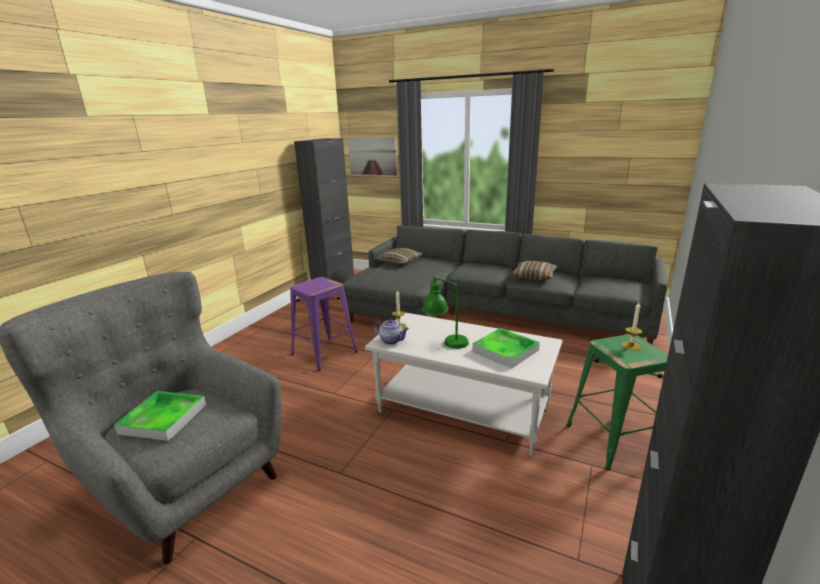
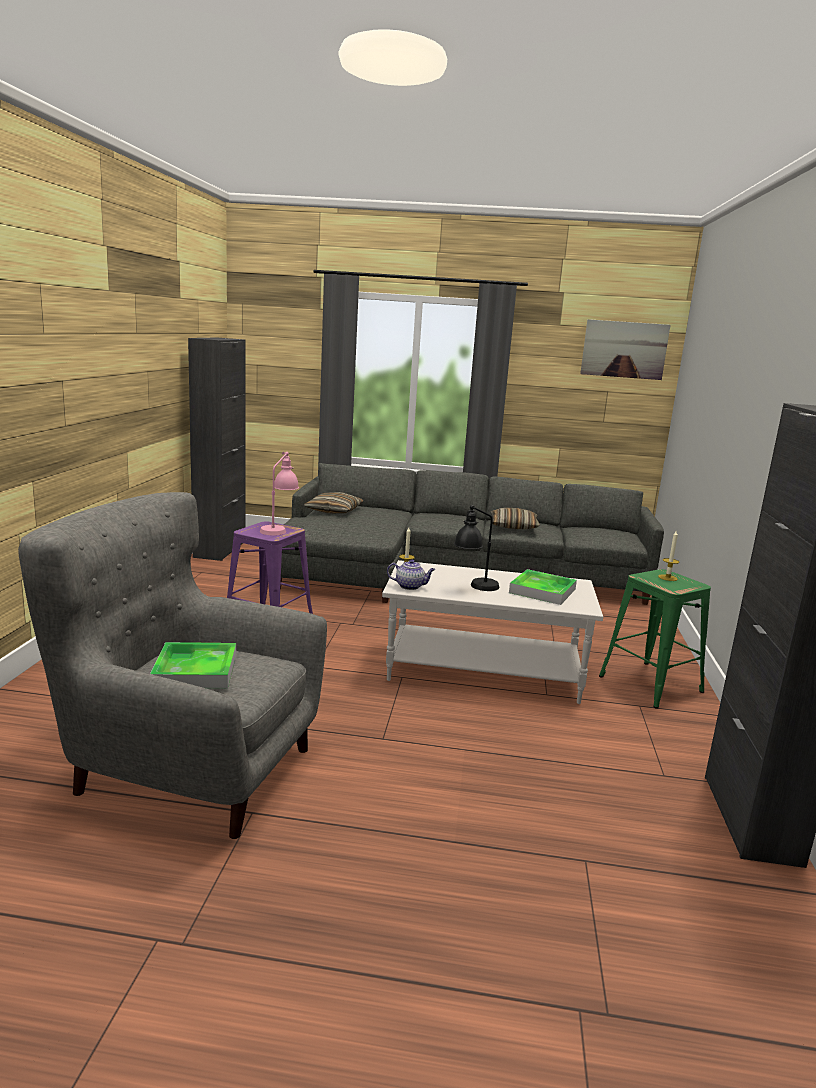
camera: 20 degrees left, 5 degrees down
(324, 284) = (279, 529): none -> pink table lamp
(372, 156) = (277, 367): picture -> picture (624, 349)
(446, 344) = (474, 587): green table lamp -> black table lamp

